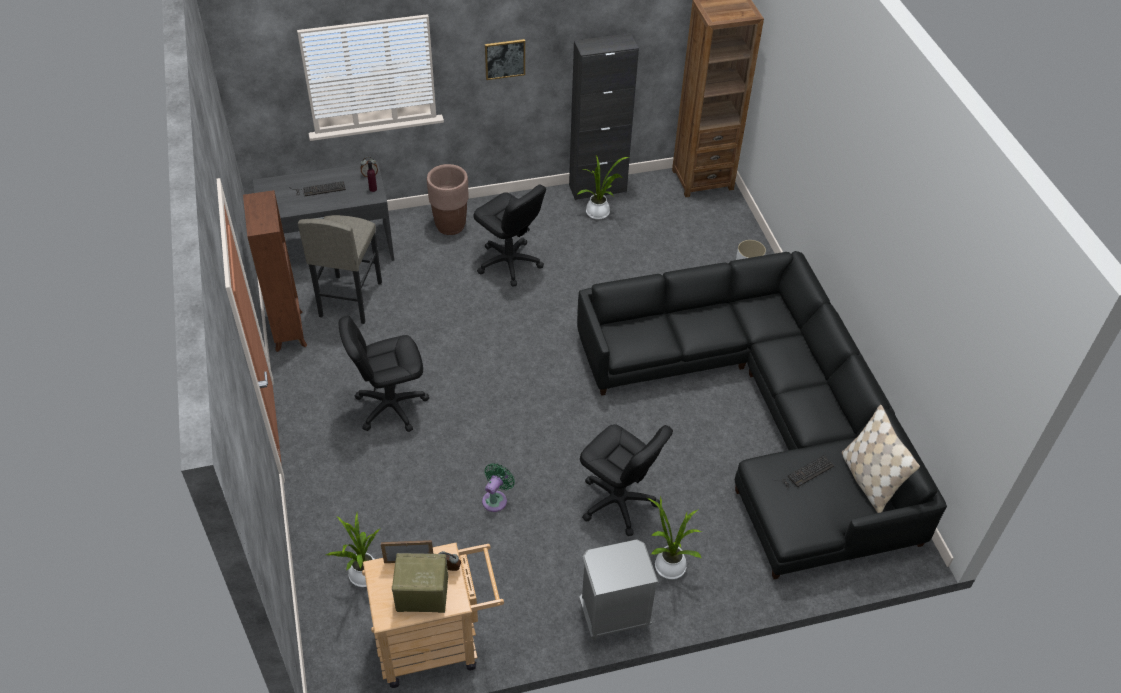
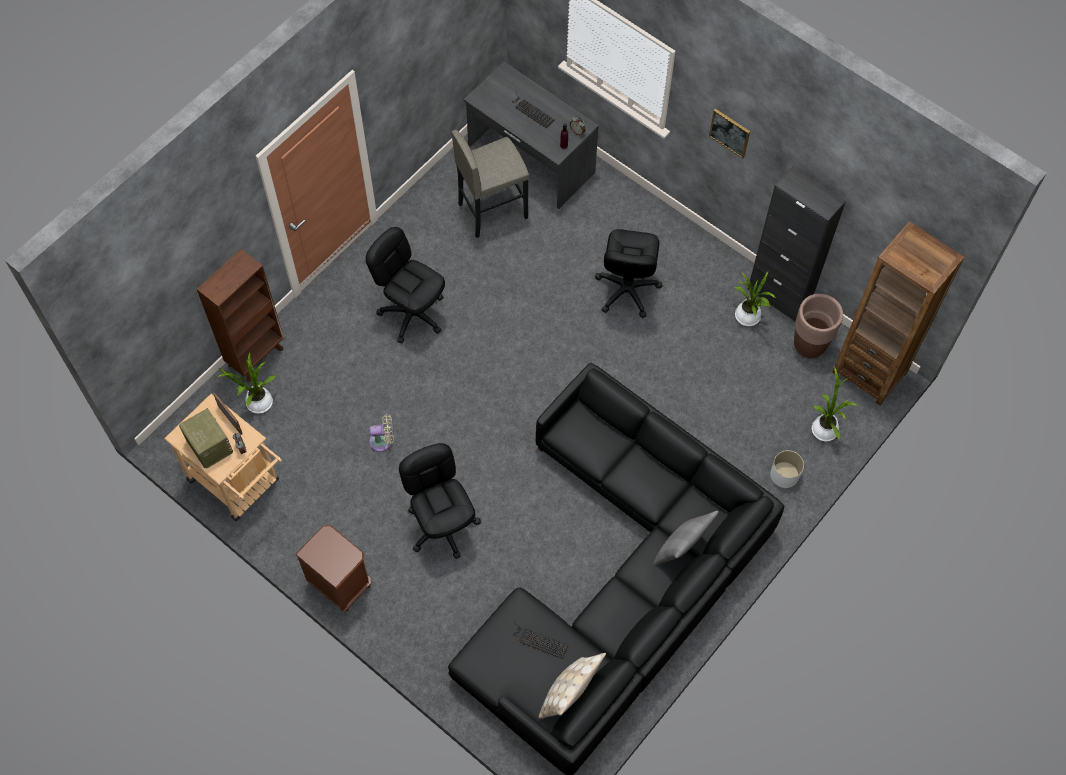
camera: 55 degrees right, 15 degrees up
(289, 330) = (429, 195): brown bookcase -> brown bookcase (257, 356)
(450, 226) = (632, 220): brown planter -> brown planter (809, 346)
(496, 499) = (383, 441): green fan -> beige fan
(613, 616) = (340, 584): grey nightstand -> brown nightstand
(618, 502) = (442, 526): black office chair -> black office chair turned 150 degrees clockwise
(668, 565) = (411, 595): potted plant -> potted plant (824, 428)
(785, 337) = (681, 548): none -> grey pillow

